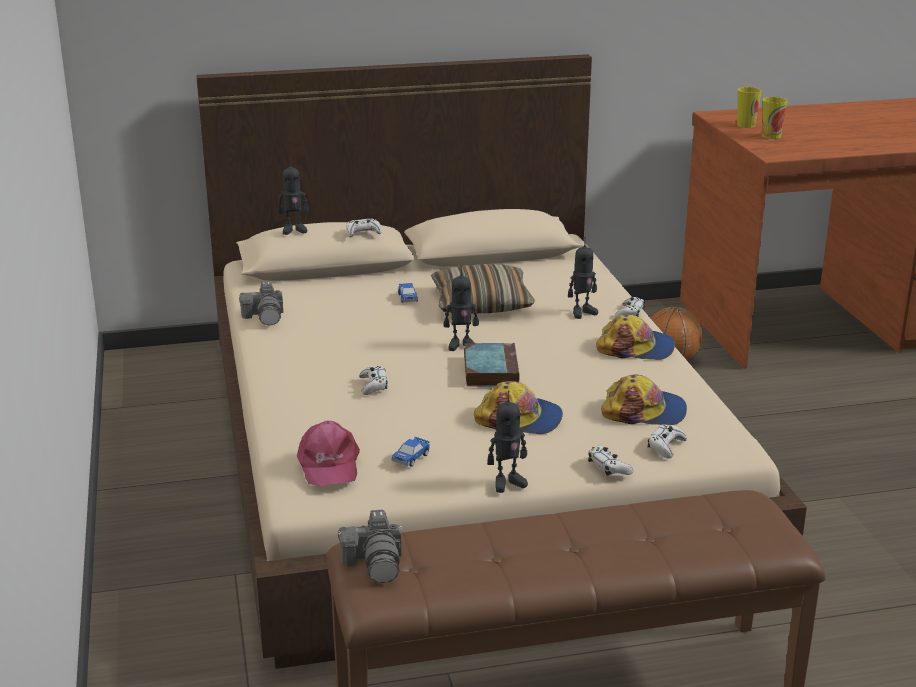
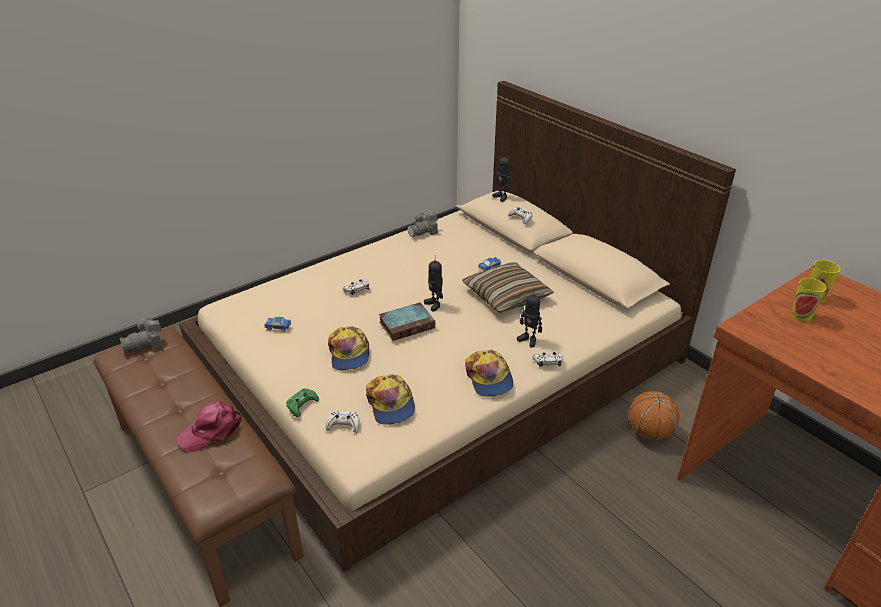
camera: 65 degrees right, 10 degrees up
(328, 464) = (257, 302): pink cap -> pink cap (211, 430)
(507, 483) = (266, 369): toy robot -> none
(608, 467) = (302, 405): white game controller -> green game controller

